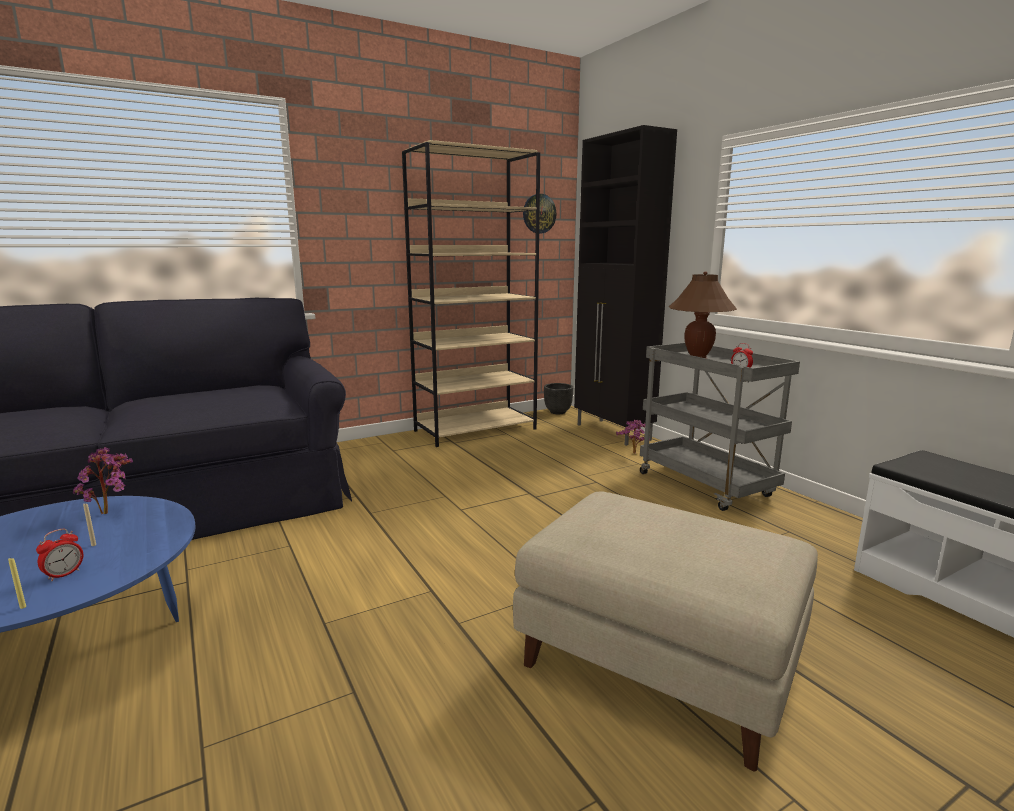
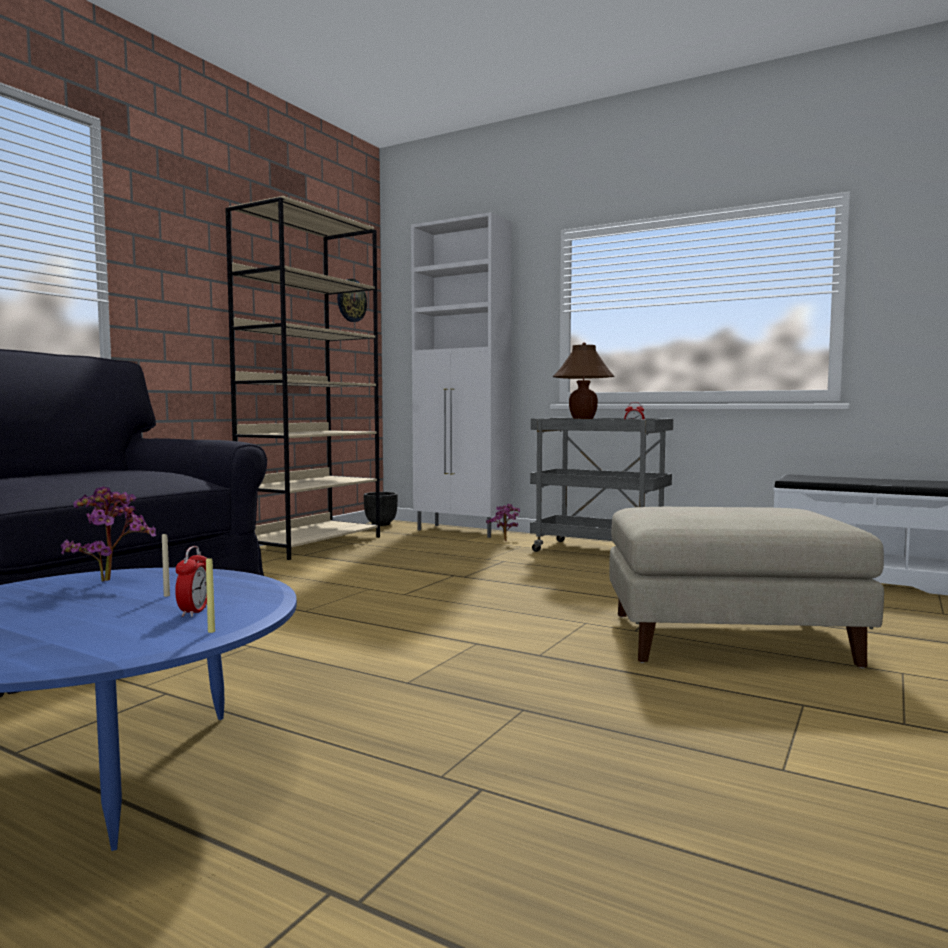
camera: 30 degrees left, 10 degrees down
(613, 432) = (462, 531): black cabinet -> white cabinet

